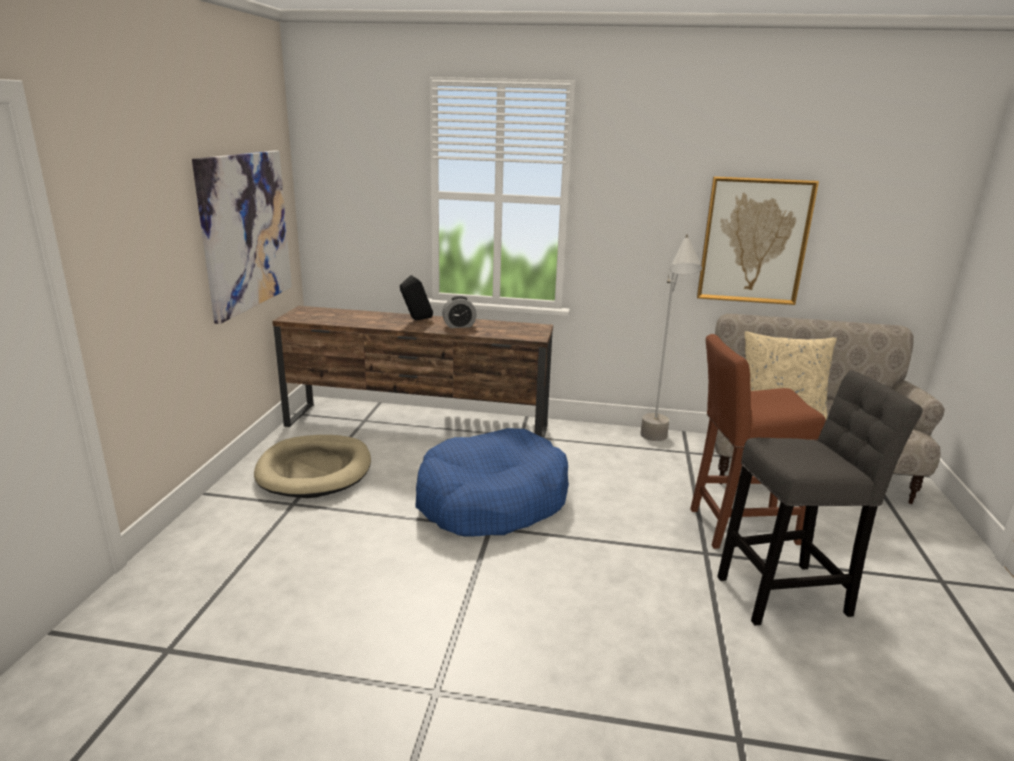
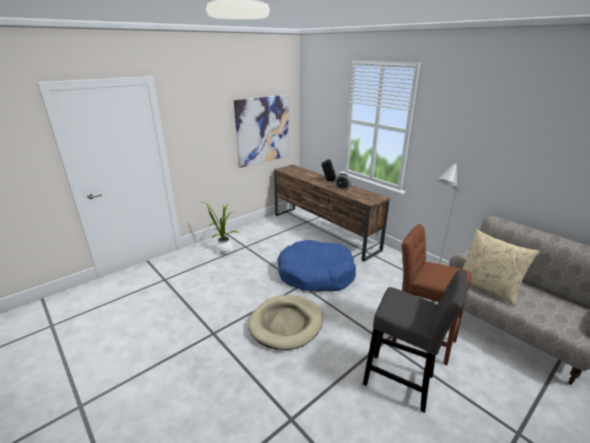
camera: 40 degrees right, 5 degrees up
(247, 528) = (223, 250): none -> potted plant
(315, 470) = (266, 236): beige dog bed -> beige dog bed (286, 324)
(754, 241) = (518, 173): picture -> none

